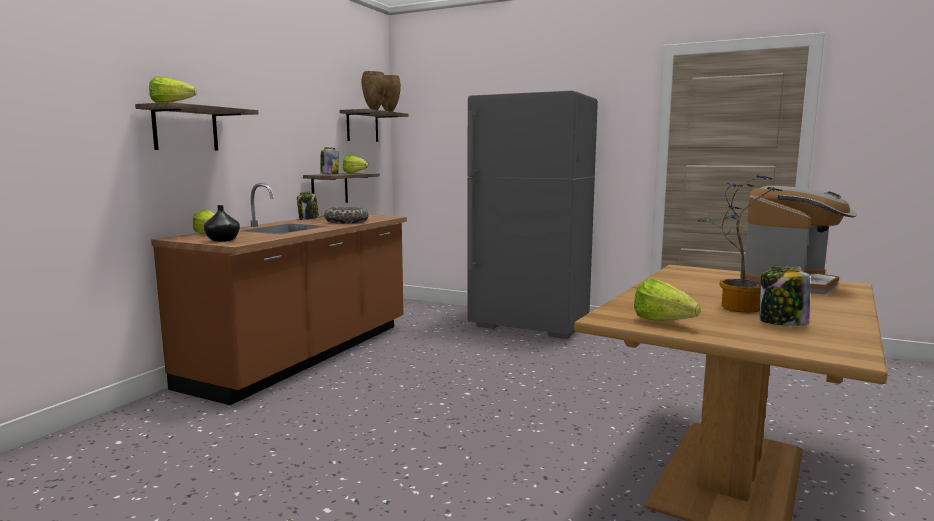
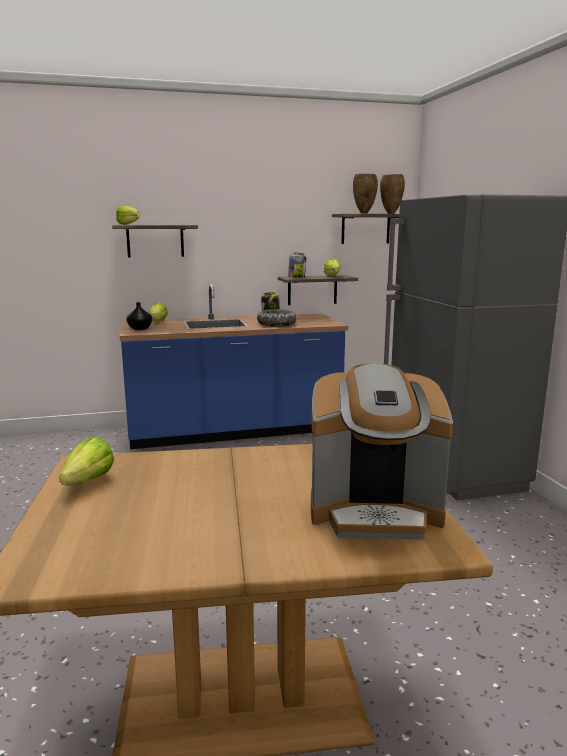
camera: 50 degrees right, 5 degrees up
(305, 354) = (234, 431): brown counter -> blue counter
(734, 307) = (191, 500): potted plant -> none
(782, 323) = (137, 531): jar -> none

